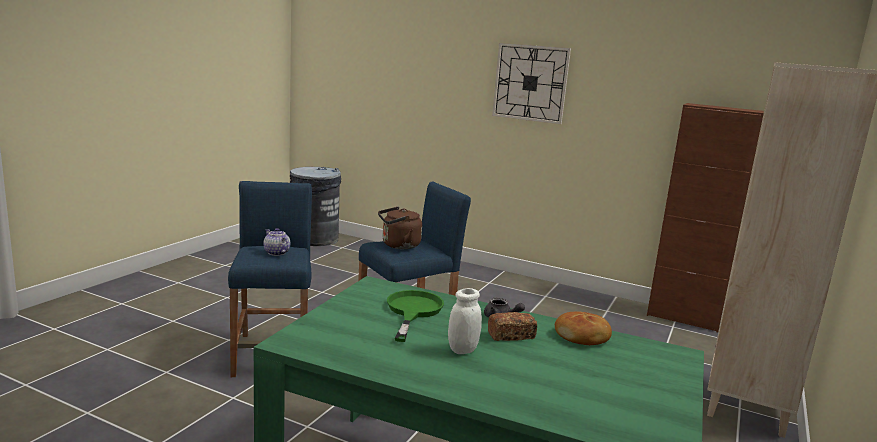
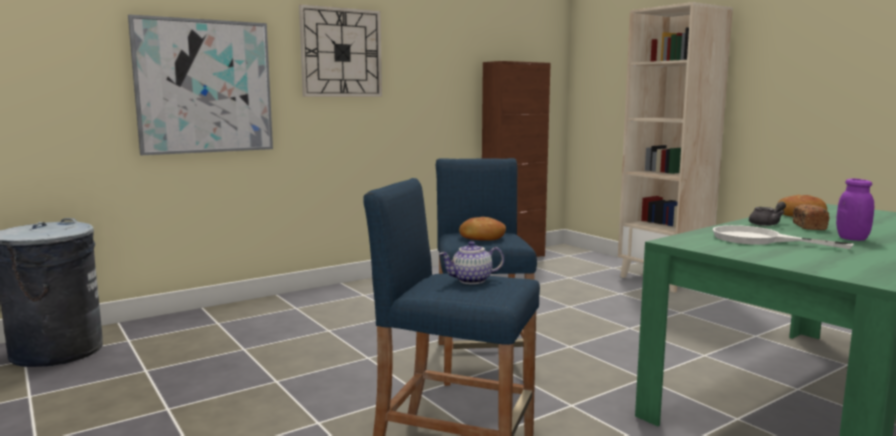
camera: 60 degrees left, 5 degrees down
(398, 245) = (481, 237): brown kettle -> bread
(412, 311) = (759, 240): green frying pan -> white frying pan
(427, 100) = (204, 86): none -> picture
(462, 350) = (852, 238): white jar -> purple jar

